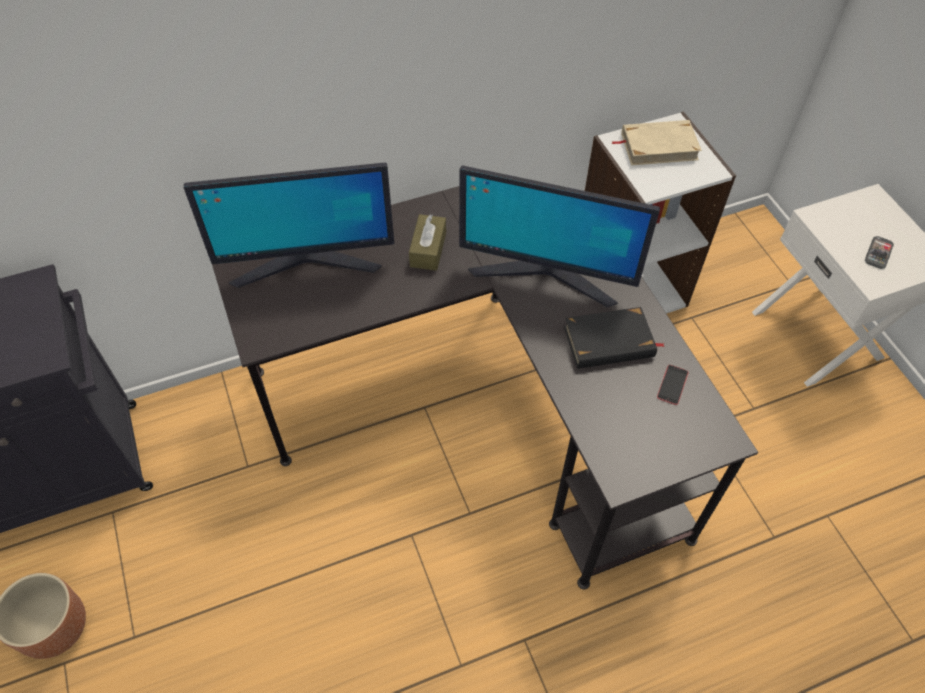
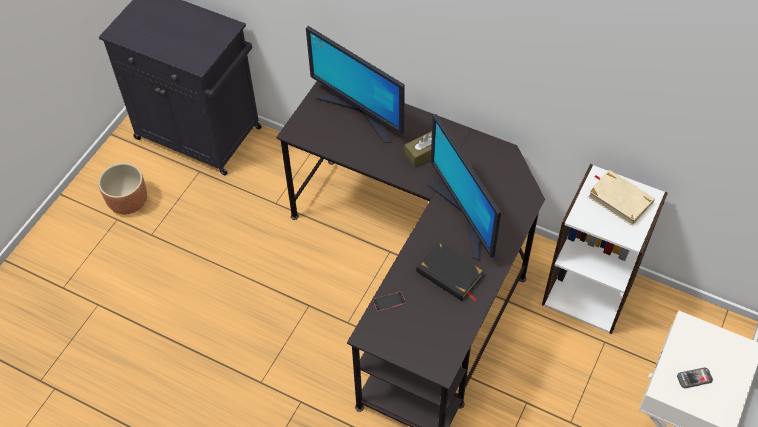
camera: 50 degrees right, 0 degrees up
(672, 385) = (452, 321): phone -> phone (389, 301)

